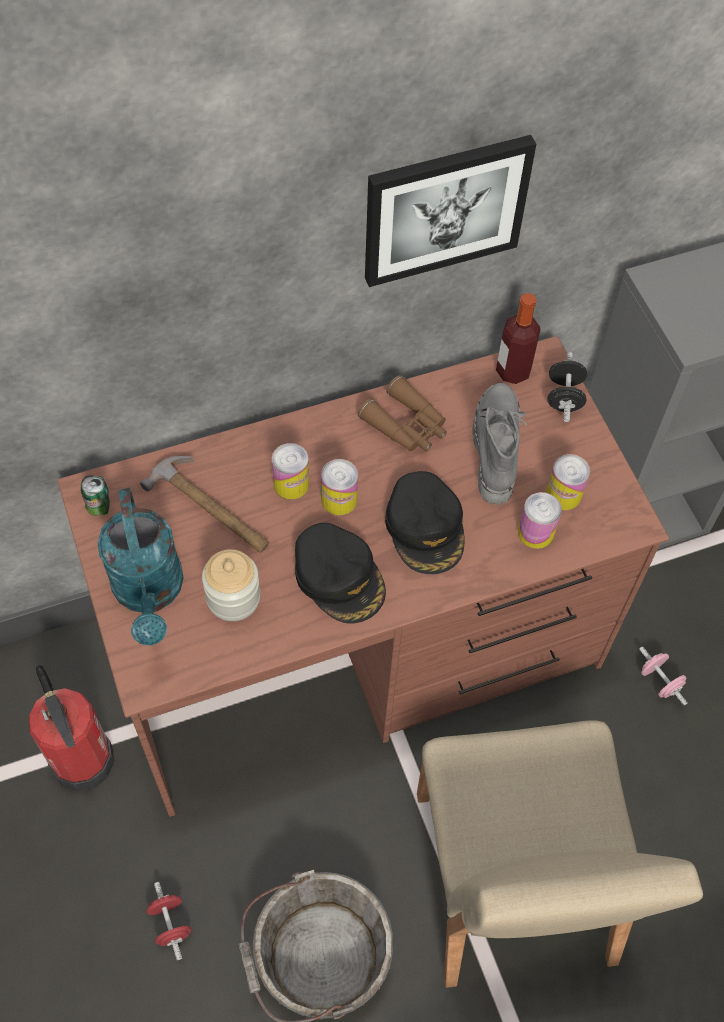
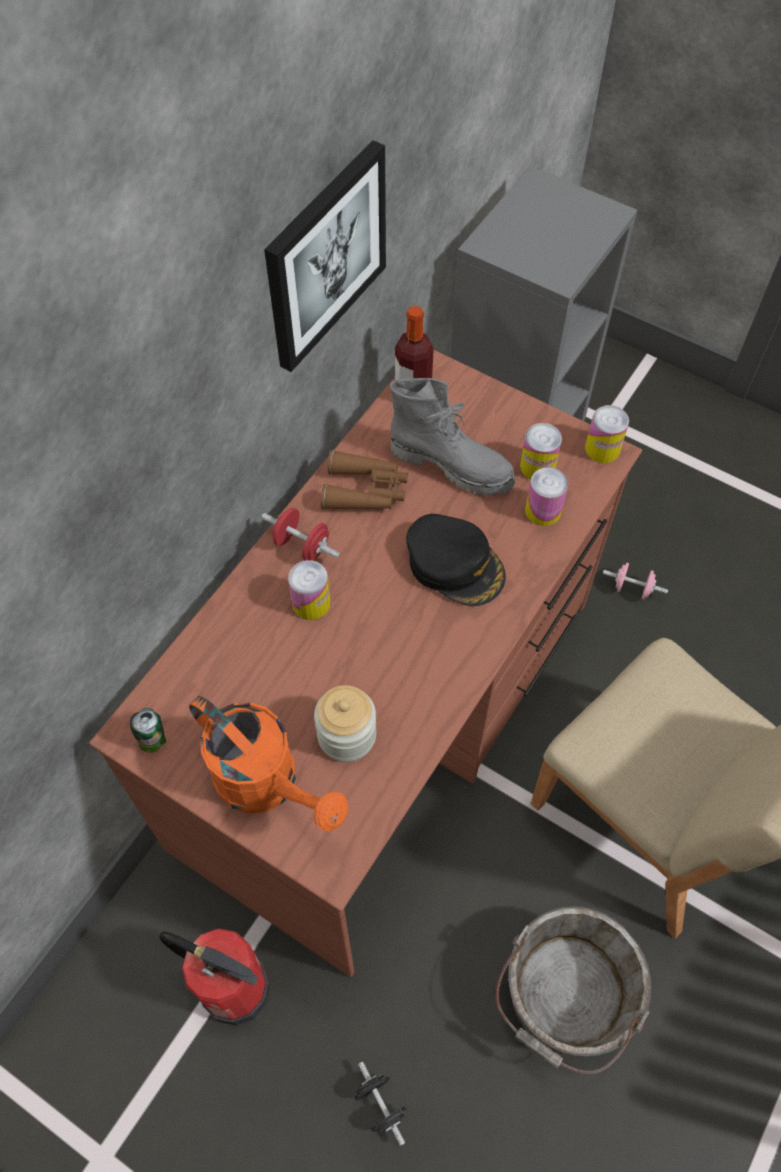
camera: 35 degrees left, 0 degrees up
(149, 593) = (268, 784): turquoise watering can -> orange watering can
(170, 924) = (426, 1066): red dumbbell -> red dumbbell (302, 545)
(211, 509) = (259, 671): hammer -> none
(339, 499) = (363, 589): can -> can (602, 449)
(339, 577) = (421, 653): black cap -> none
(494, 448) = (452, 464): grey boot -> grey boot turned 150 degrees clockwise
(564, 397) = (470, 389): black dumbbell -> black dumbbell (380, 1105)

